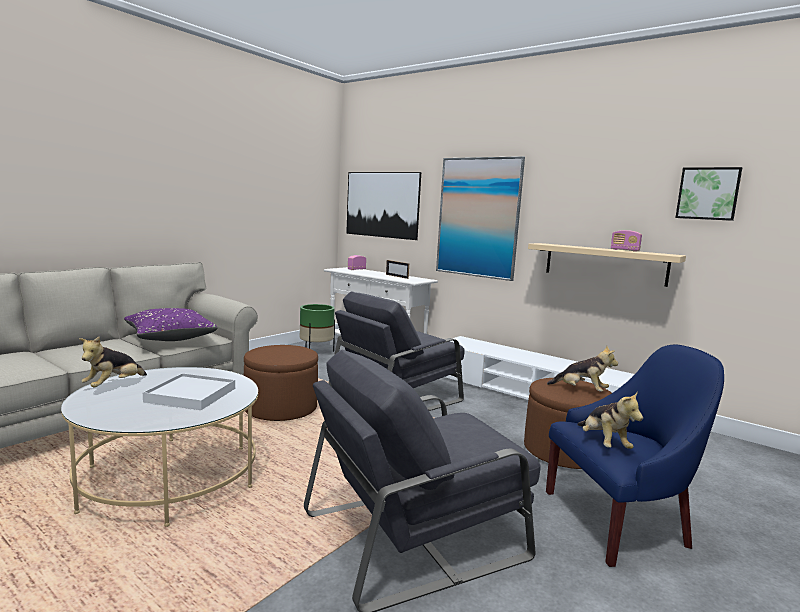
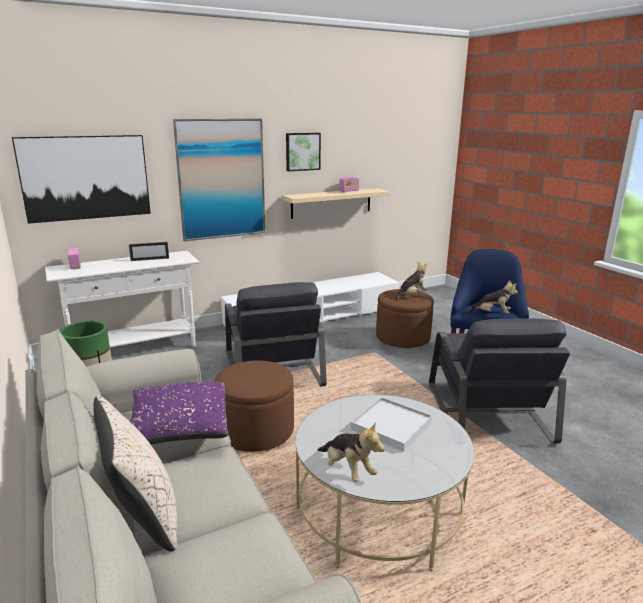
camera: 65 degrees left, 10 degrees up
(69, 345) = (143, 516): none -> beige pillow
(708, 193) = (385, 145): picture -> picture (302, 151)

